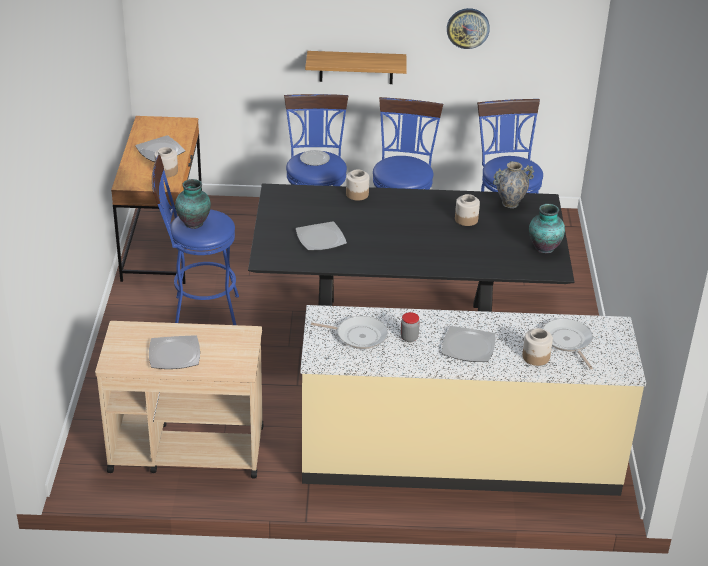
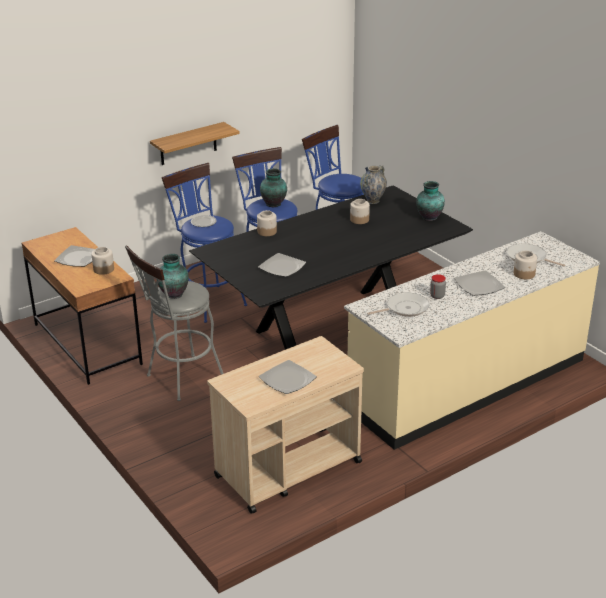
camera: 35 degrees left, 5 degrees down
(199, 315) = (180, 380): blue stool -> grey stool
(407, 166) = (274, 204): none -> vase
(468, 28) = (265, 87): wall clock -> none

